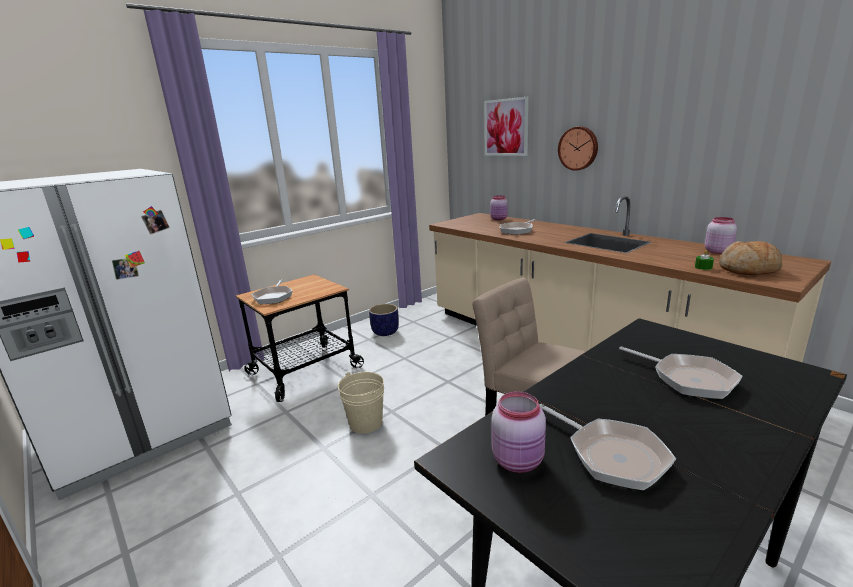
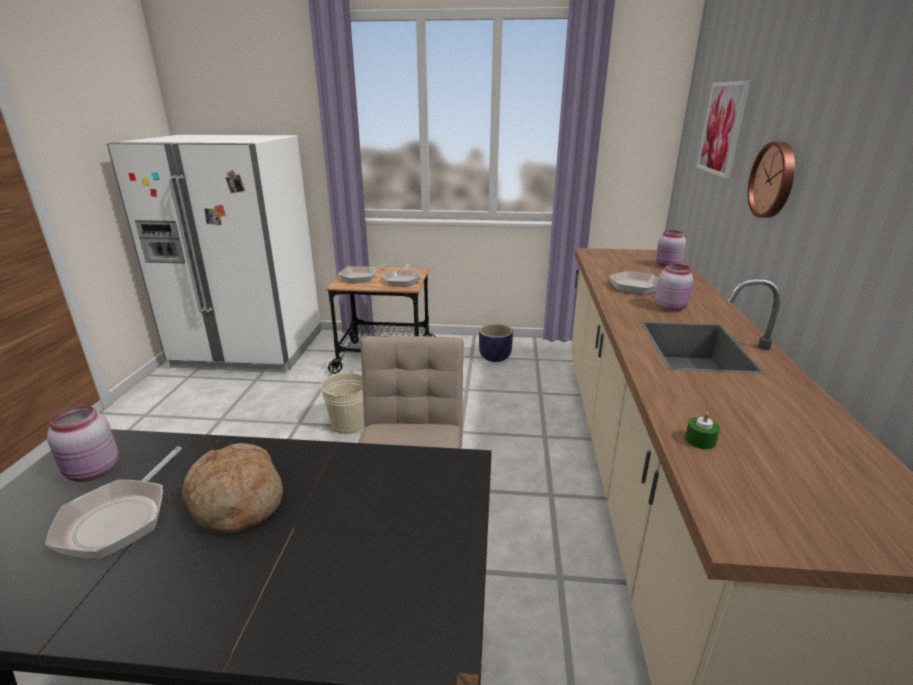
camera: 45 degrees right, 5 degrees up
(688, 379) = (329, 530): frying pan -> frying pan (402, 280)
(717, 251) = (823, 436): pink jar -> pink jar (671, 307)
(748, 269) = (762, 485): bread -> bread (236, 501)

